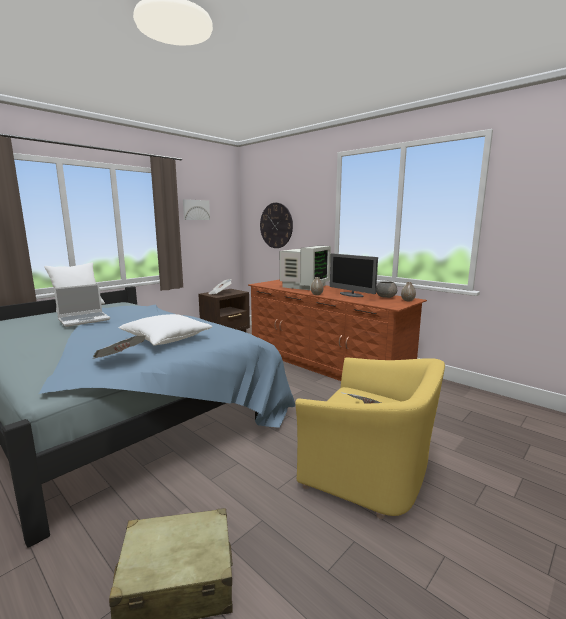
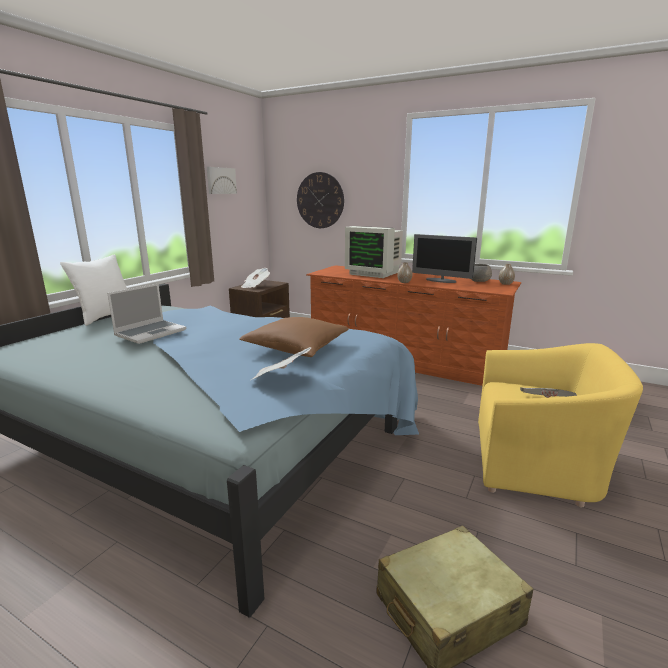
camera: 15 degrees left, 5 degrees up
(166, 339) = (296, 348): white pillow -> brown pillow
(304, 286) = (374, 273): monitor -> monitor turned 105 degrees clockwise

